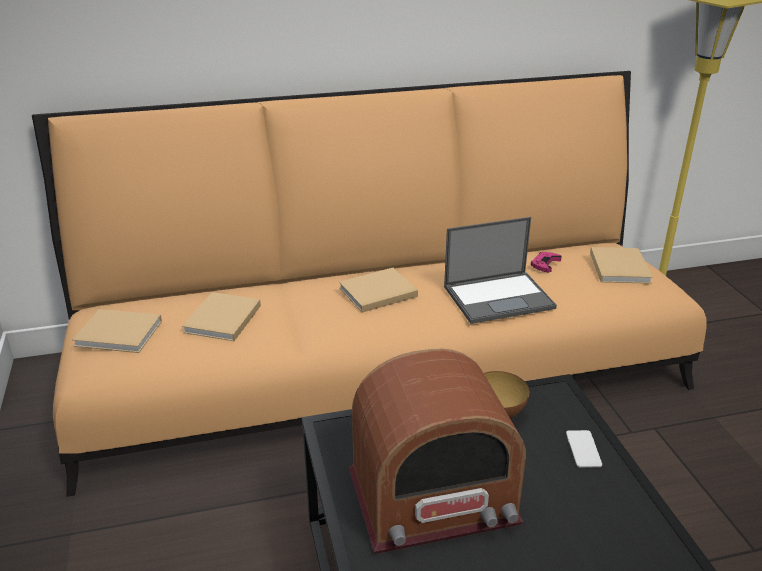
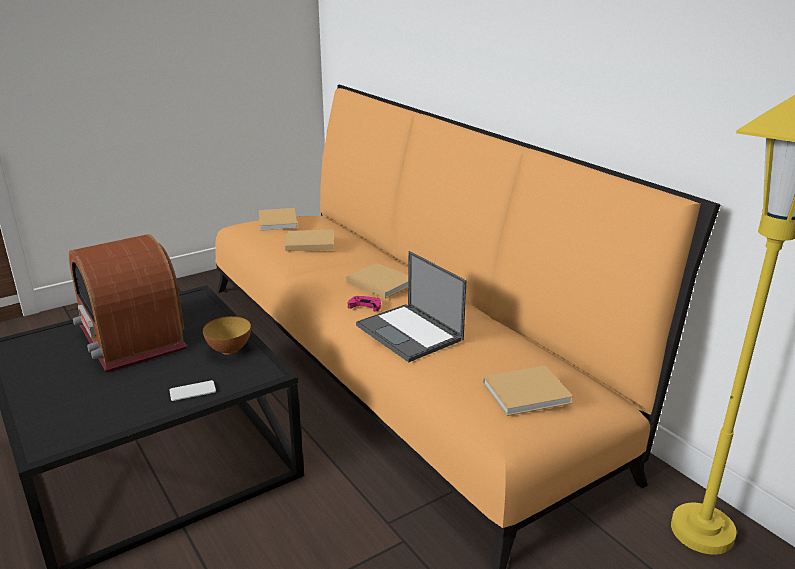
camera: 70 degrees right, 5 degrees down
(545, 264) = (497, 350): pink game controller -> pink game controller (365, 306)

